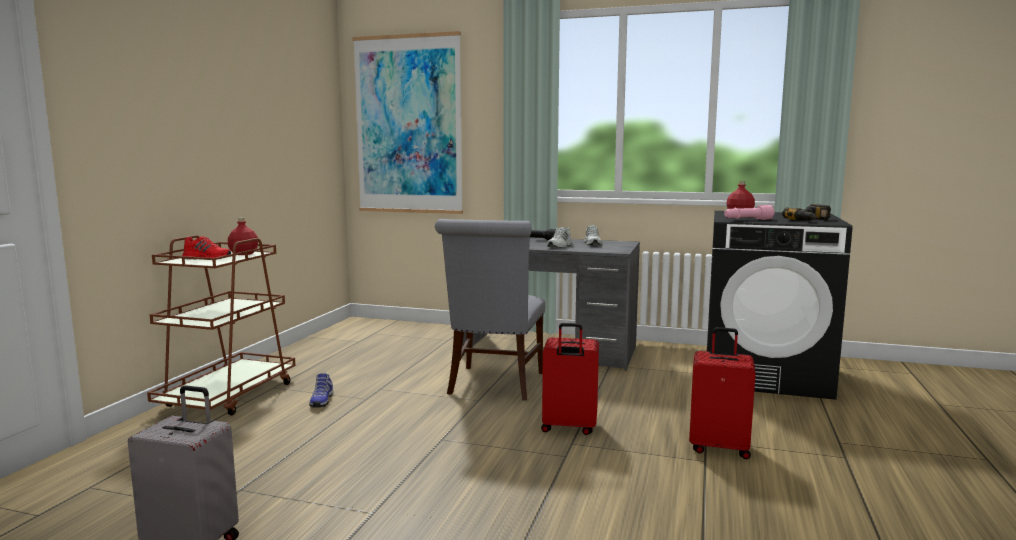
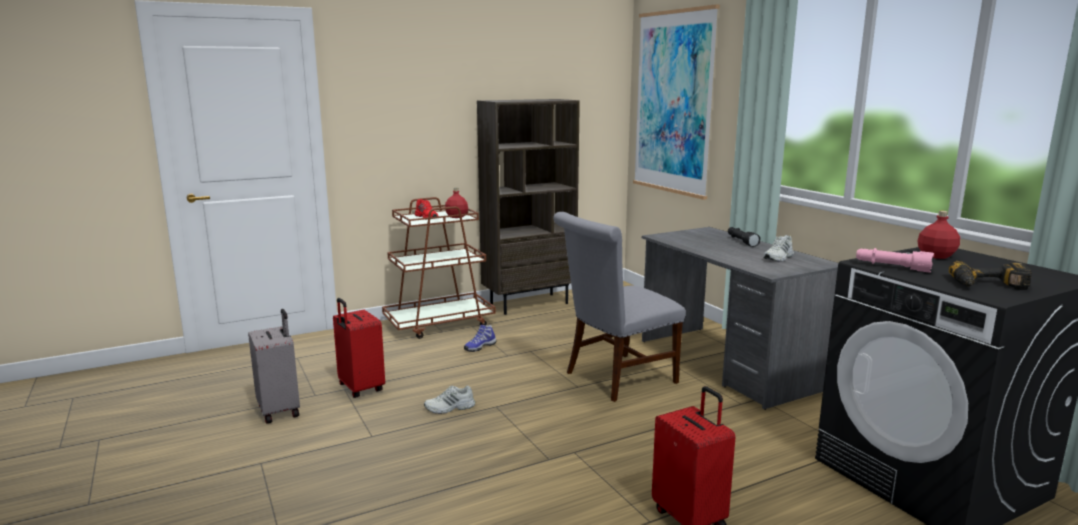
camera: 45 degrees right, 5 degrees up
(296, 354) = (529, 303): none -> brown bookcase
(560, 246) = (733, 254): white shoe -> white shoe (450, 408)
(568, 428) = (598, 438): red suitcase -> red suitcase (360, 388)

